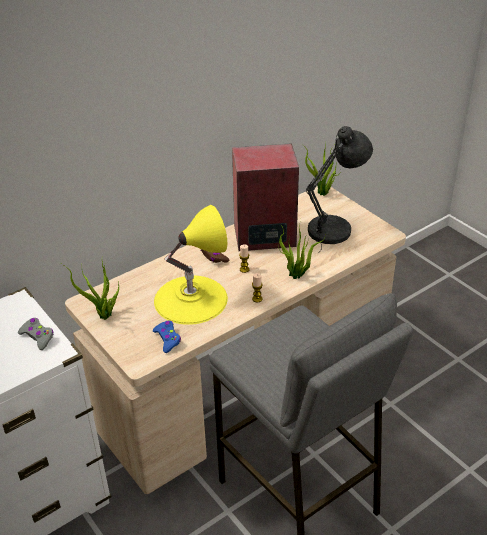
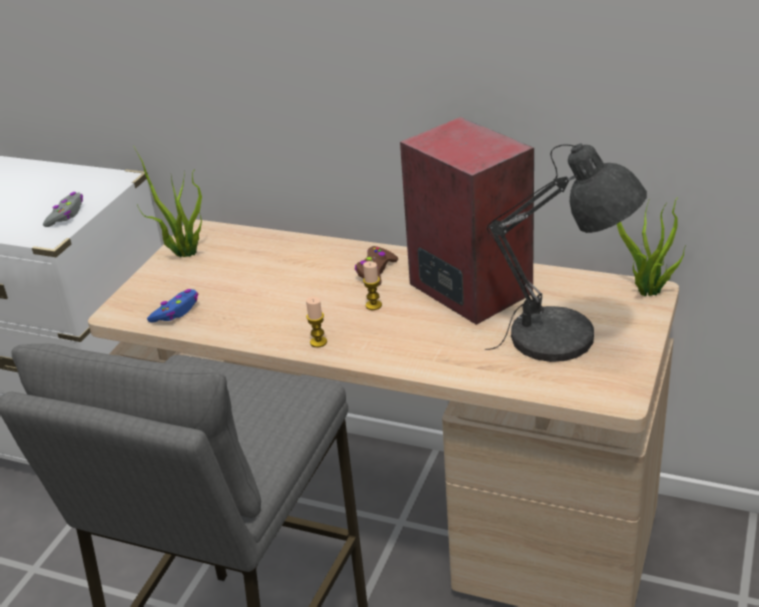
camera: 60 degrees right, 5 degrees down
(191, 299) = (269, 293): yellow table lamp -> none
(297, 276) = (405, 353): potted plant -> none

